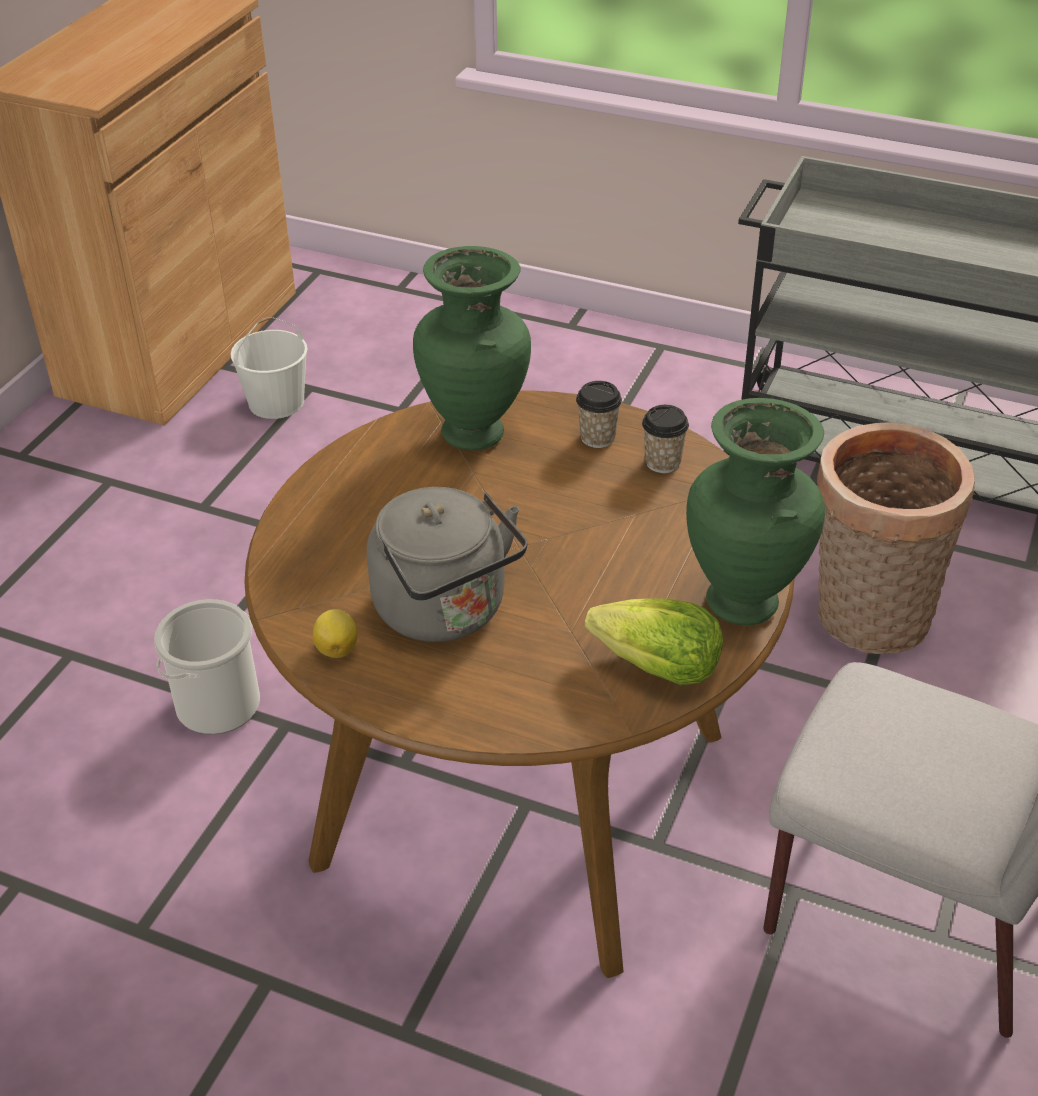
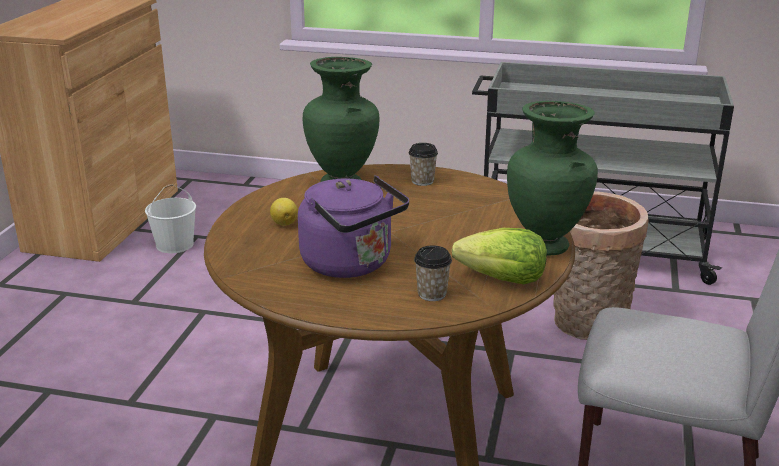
camera: 10 degrees left, 15 degrees down
(218, 704) = (162, 409): bucket -> none
(337, 648) = (281, 287): lemon -> lemon (284, 223)
(446, 612) = (351, 264): grey kettle -> purple kettle
(662, 462) = (468, 189): cup -> cup (432, 294)

